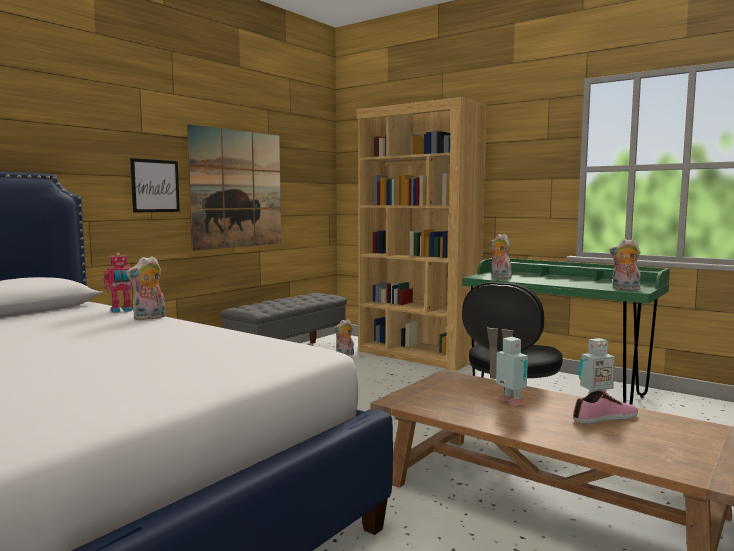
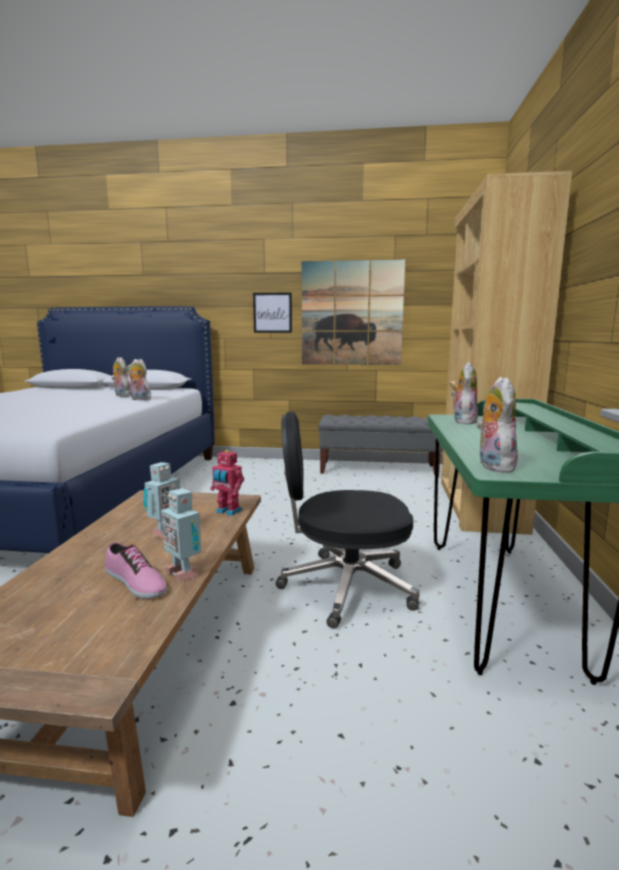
camera: 60 degrees right, 5 degrees up
(121, 311) = (158, 394): toy robot -> toy robot (228, 511)
(344, 354) = (421, 481): plush toy -> plush toy (121, 396)

